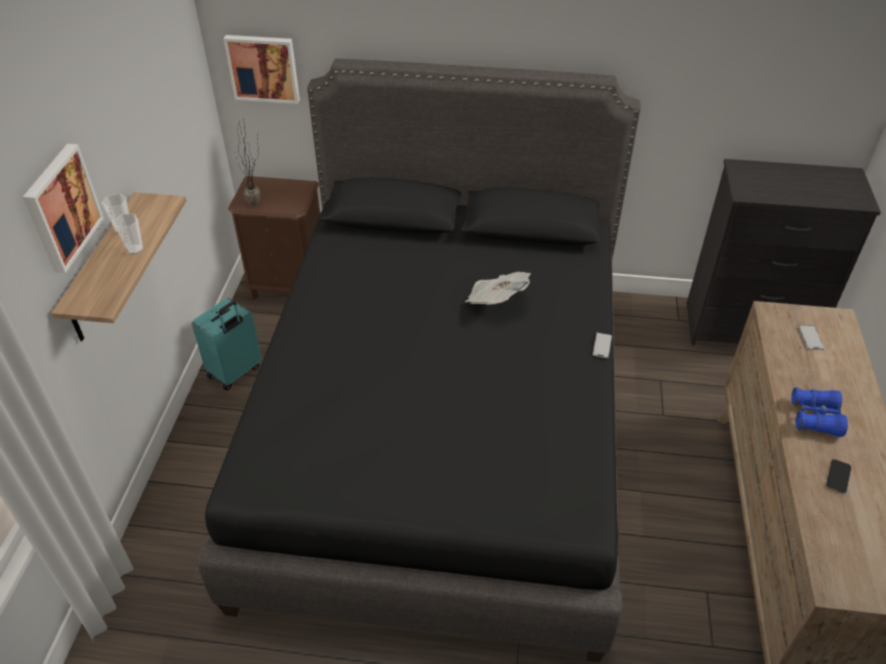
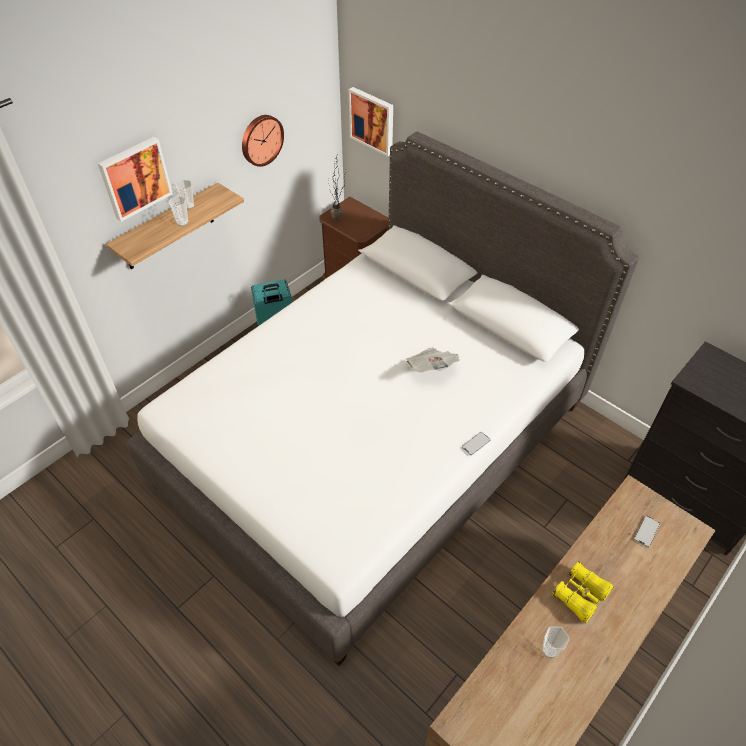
camera: 35 degrees right, 5 degrees up
(157, 124) = (261, 139): none -> wall clock
(442, 428) = (373, 443): black bed -> white bed
(815, 418) = (580, 595): blue binoculars -> yellow binoculars
(838, 477) = (549, 650): phone -> cup

